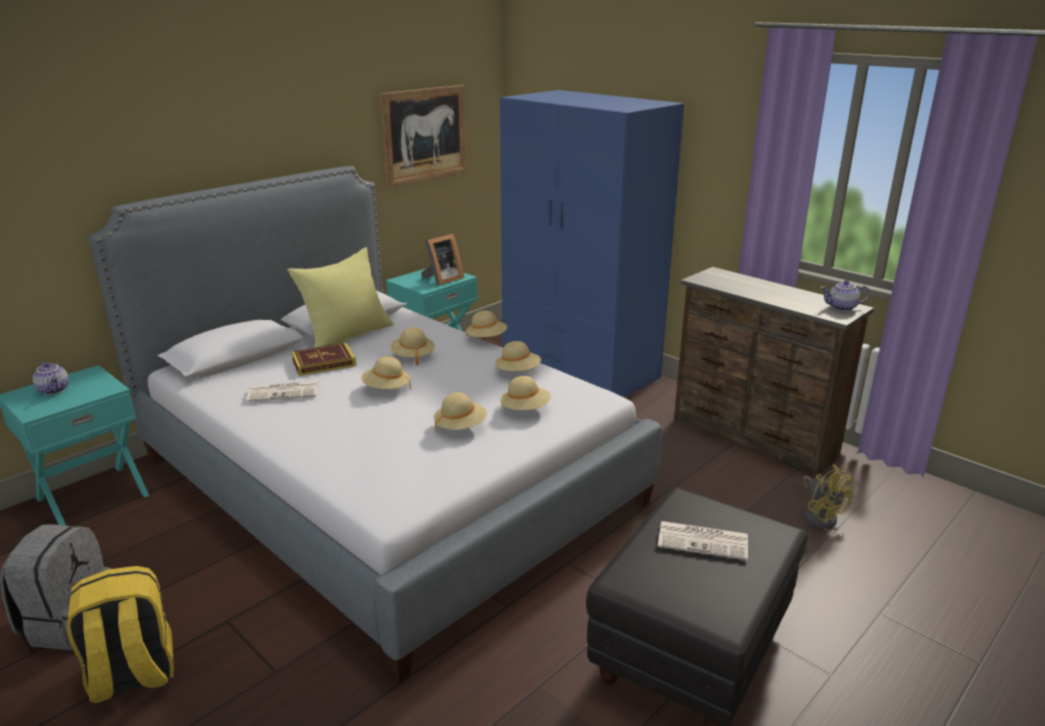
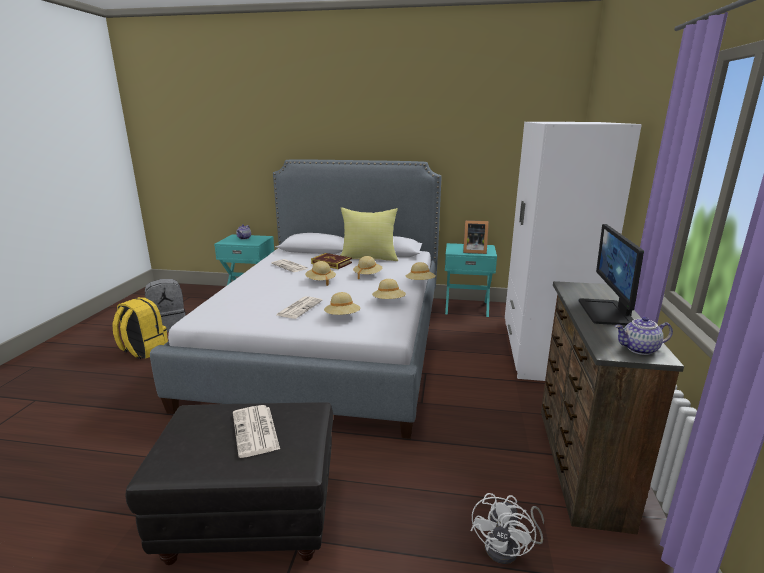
camera: 55 degrees right, 5 degrees down
(424, 135) = (495, 151): picture -> none
(460, 427) = (299, 308): beige hat -> newspaper
(579, 368) = (542, 350): blue wardrobe -> white wardrobe
(770, 290) = (607, 312): none -> monitor
(820, 515) = (508, 548): yellow fan -> white fan
(842, 308) = (639, 349): teapot -> teapot turned 60 degrees counterclockwise

